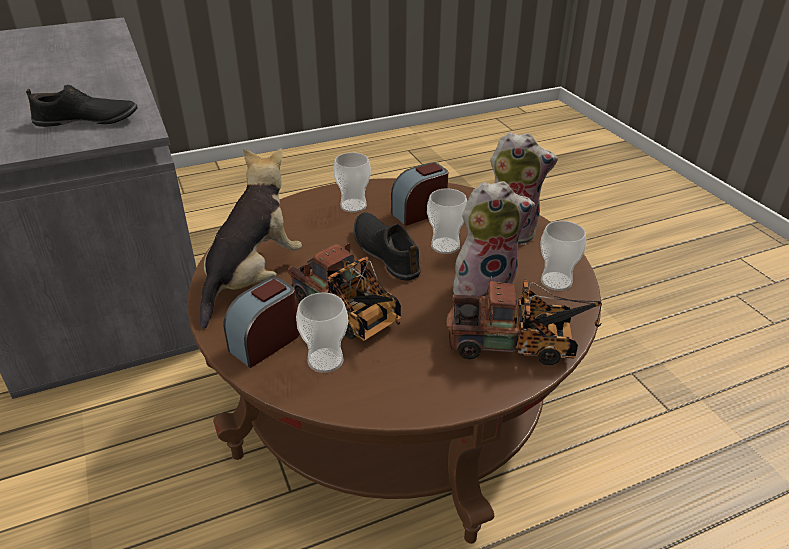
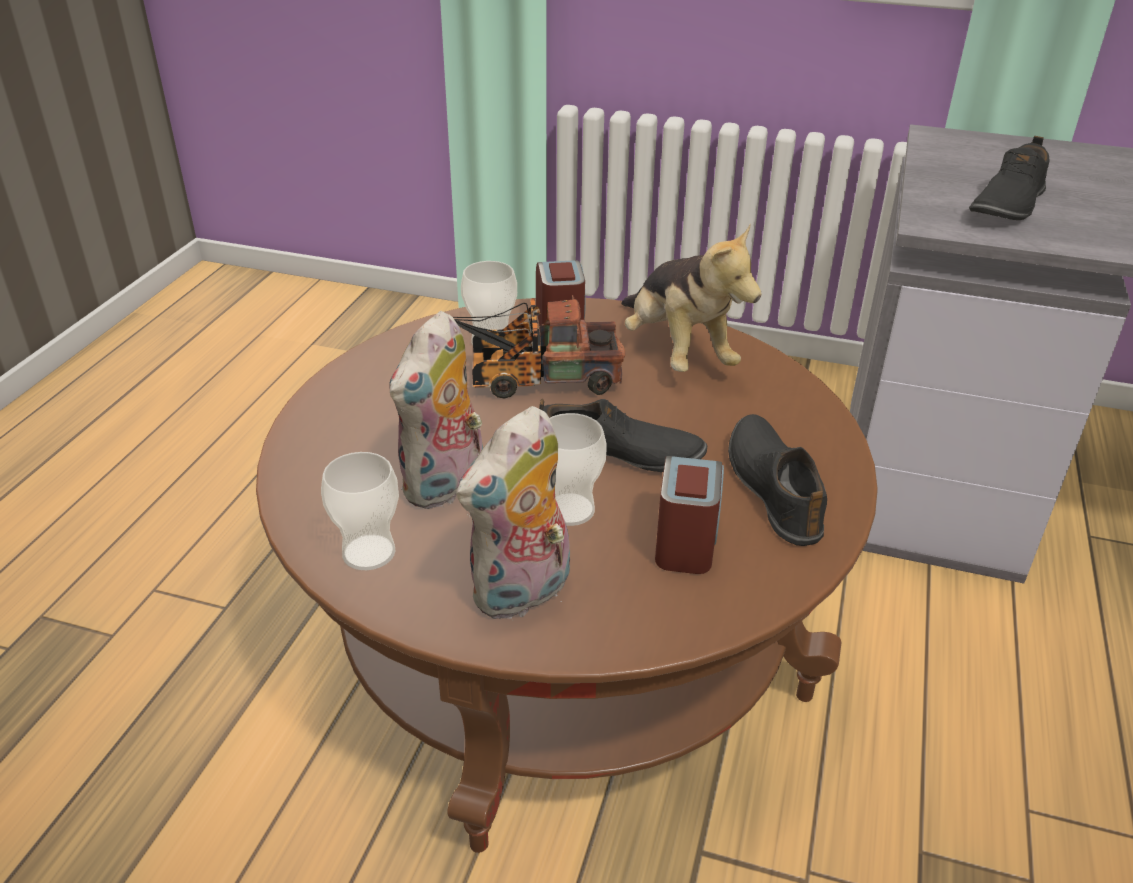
camera: 130 degrees right, 0 degrees up
(353, 206) = (774, 487): cup -> black shoe
(519, 345) = (334, 450): toy truck -> none

